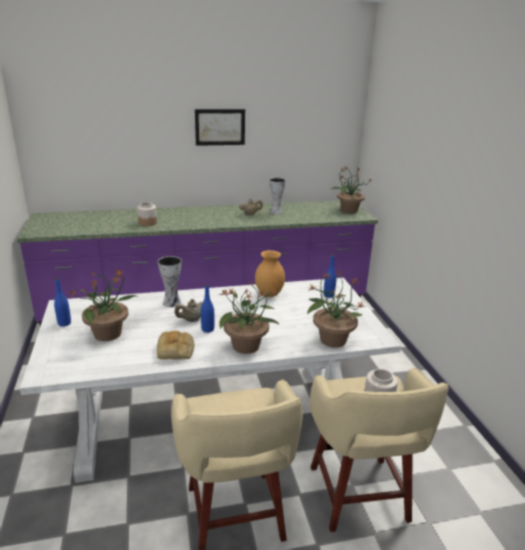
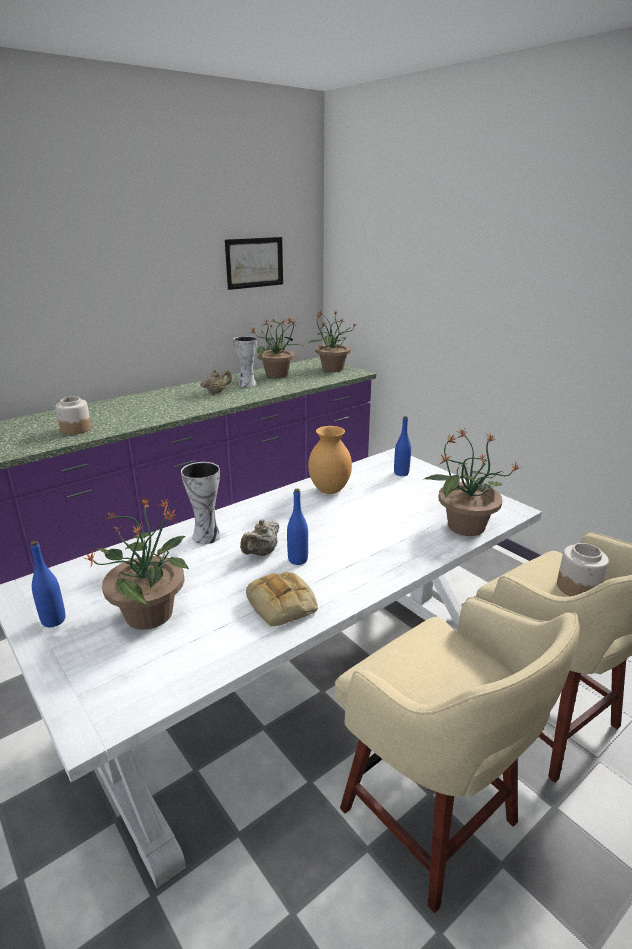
camera: 25 degrees left, 0 degrees up
(220, 127) = (146, 272): picture -> picture (254, 262)
(246, 346) = (374, 567): potted plant -> potted plant (277, 374)

